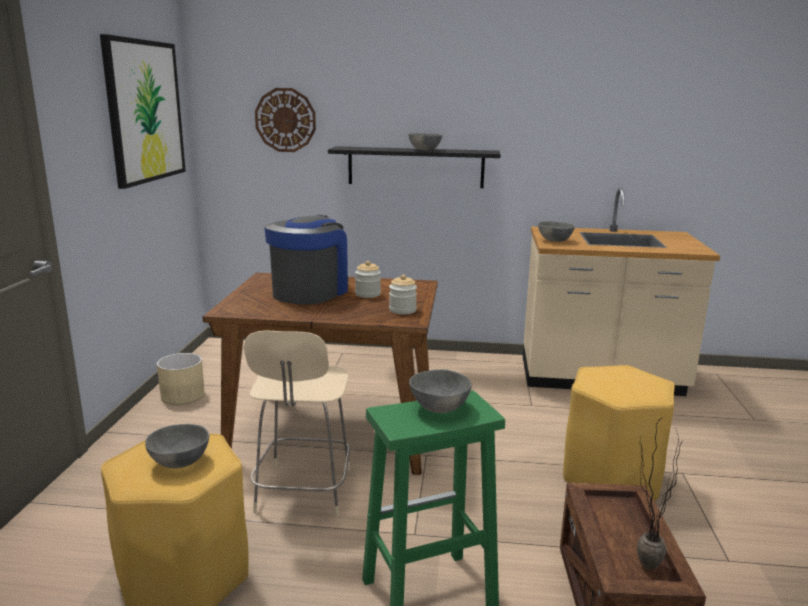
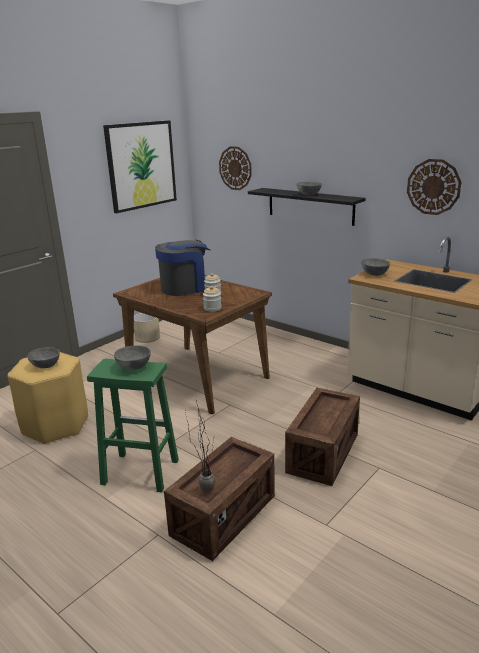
camera: 35 degrees right, 5 degrees up
(303, 492) = (144, 404): beige chair -> none
(589, 132) = (433, 187): none -> wall clock
(610, 477) = (323, 453): yellow stool -> crate

